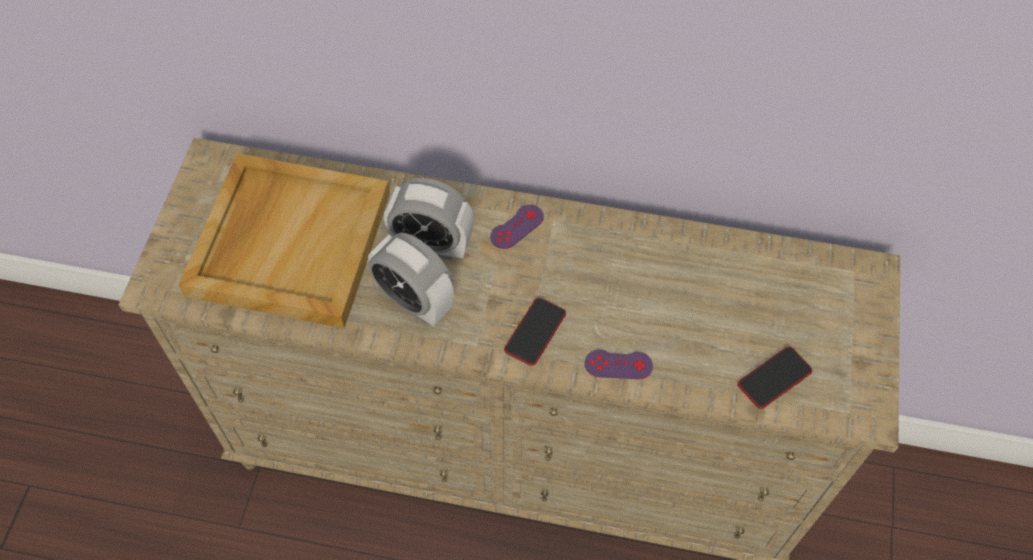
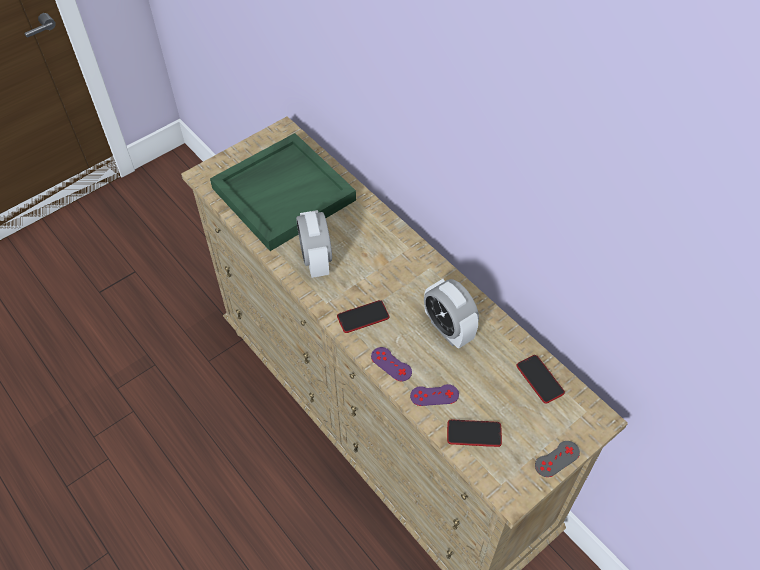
camera: 40 degrees right, 5 degrees down
(289, 242) = (284, 193): beige tray -> green tray
(431, 245) = (352, 238): alarm clock -> alarm clock (448, 329)
(517, 227) = (406, 258): purple game controller -> purple game controller (434, 395)
(781, 269) = (540, 379): none -> phone
(874, 343) = (557, 459): none -> grey game controller

